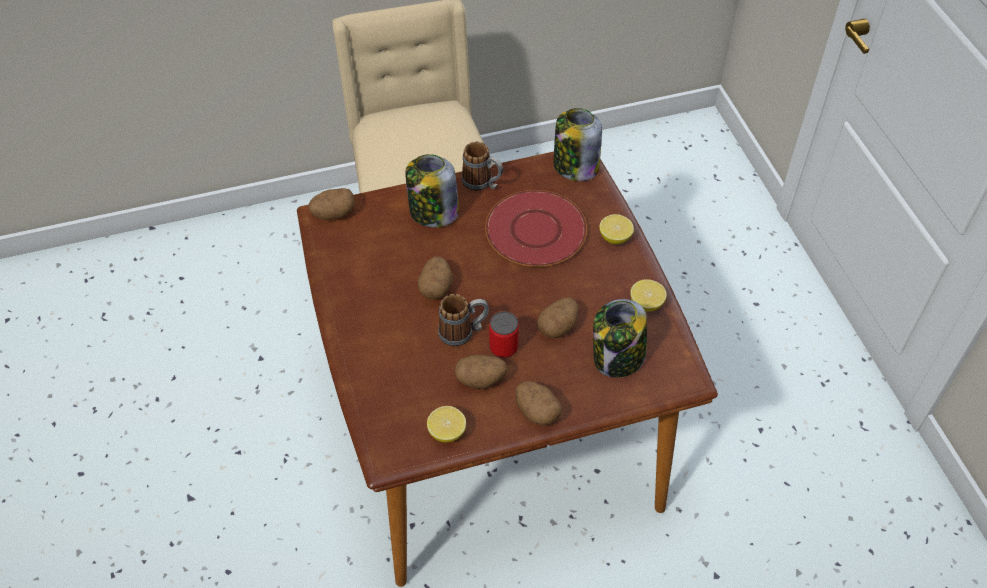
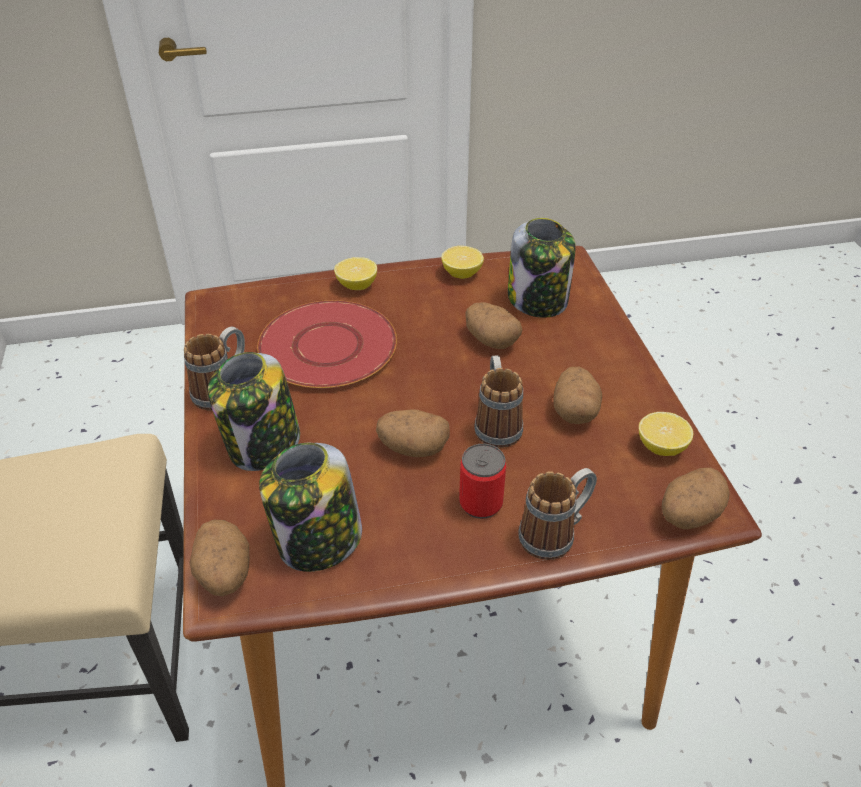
camera: 85 degrees left, 10 degrees down
(364, 365) = (555, 534): none -> mug
(503, 347) = (523, 388): can -> can (480, 503)
(537, 411) = (619, 366): potato -> potato (688, 515)
(575, 166) = (224, 305): jar -> jar (318, 541)

